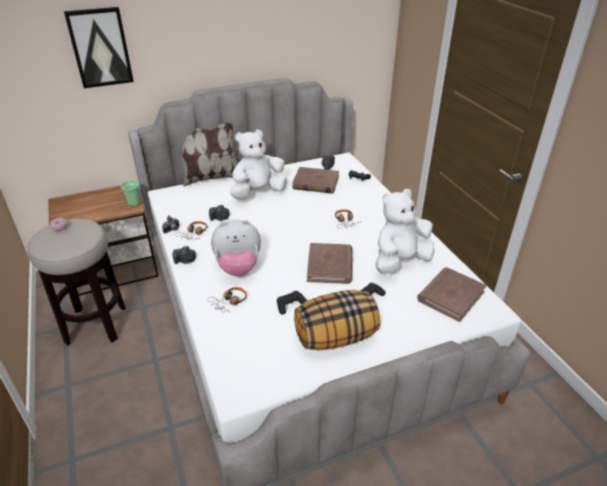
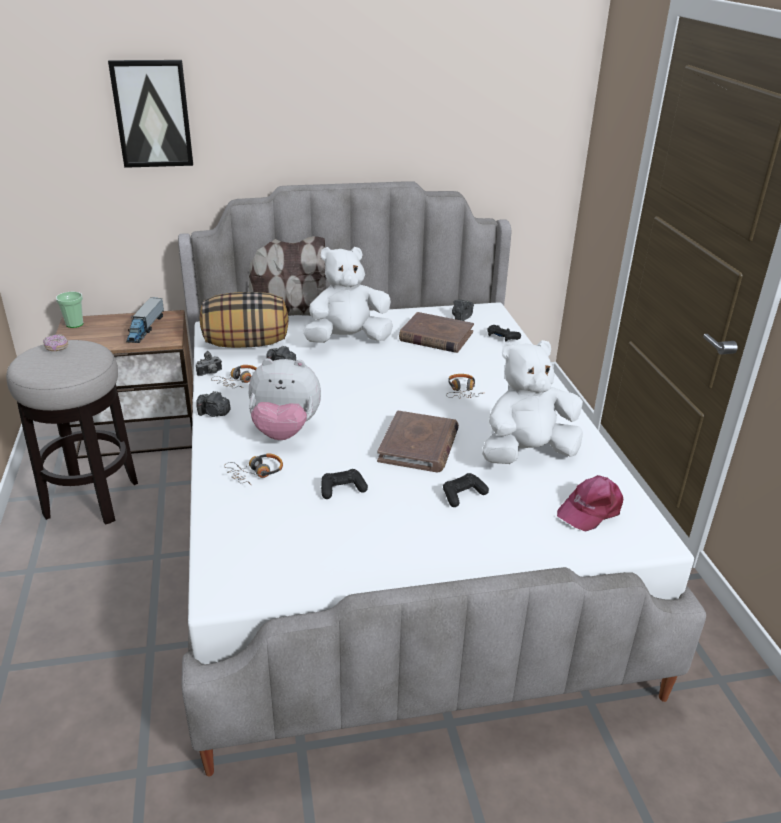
camera: 10 degrees right, 5 degrees down
(113, 200) = (146, 328): none -> toy truck
(134, 203) = (172, 334): cup -> cup (74, 324)
(335, 337) = (394, 539): pillow -> pillow (246, 343)
(450, 296) = (590, 509): brown book -> pink cap

